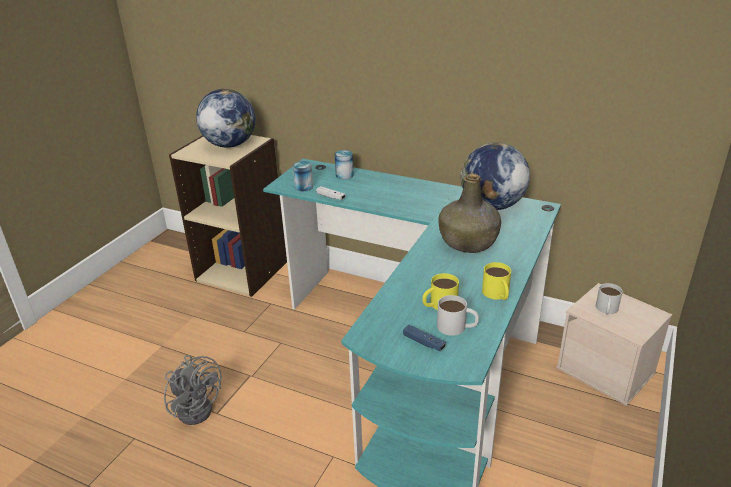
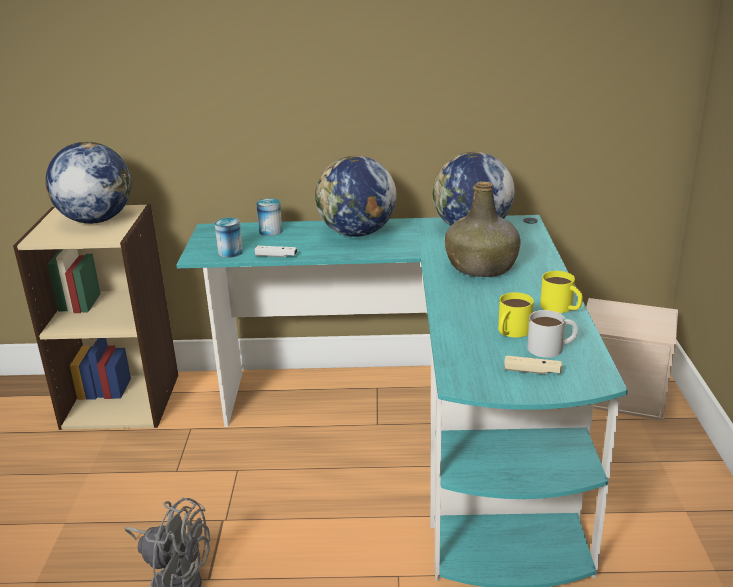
camera: 25 degrees left, 5 degrees down
(402, 190) = (357, 233): none -> globe
(423, 342) = (532, 371): blue game controller -> beige game controller
(606, 310) = (617, 320): white mug -> none

